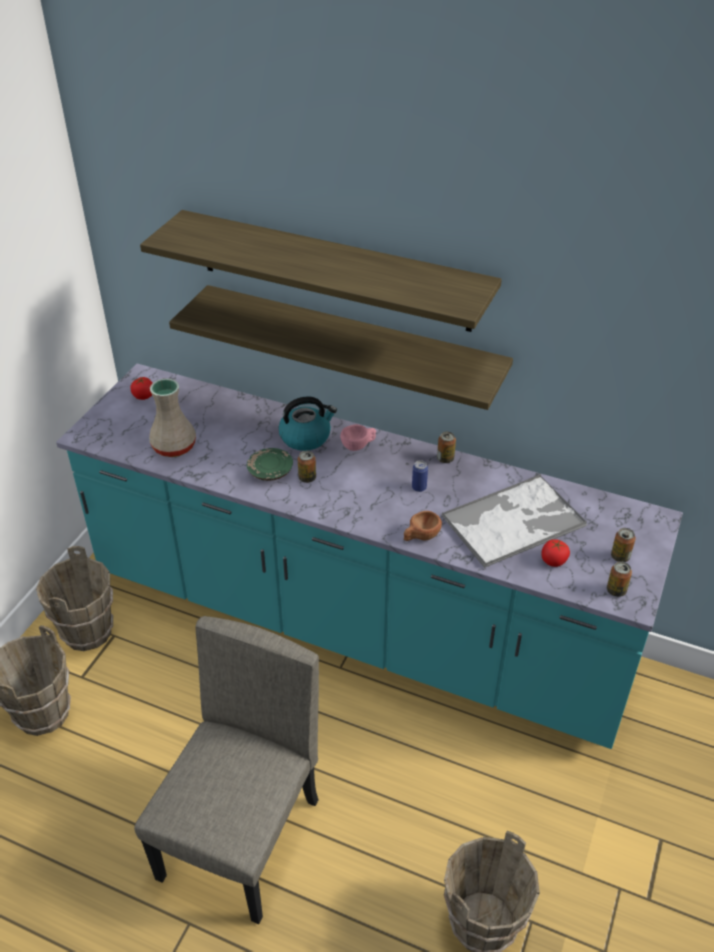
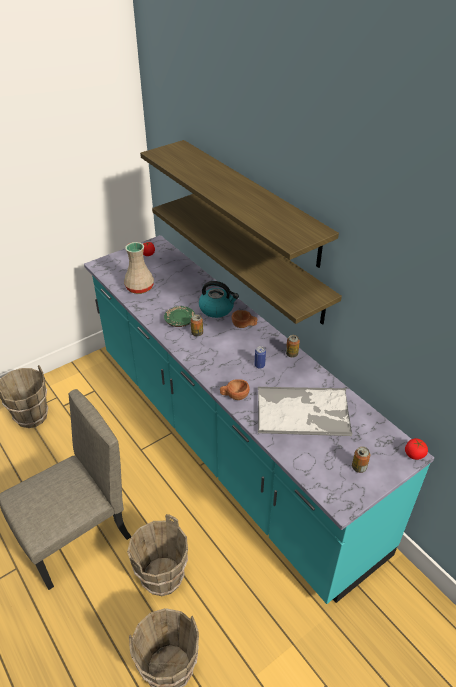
camera: 30 degrees right, 0 degrees up
(88, 632) = (83, 383): brown bucket -> brown bucket (163, 577)
(359, 445) = (244, 325): pink cup -> brown cup
(553, 561) = (308, 449): tomato -> tomato (414, 454)
(616, 590) = (336, 489): can -> none

